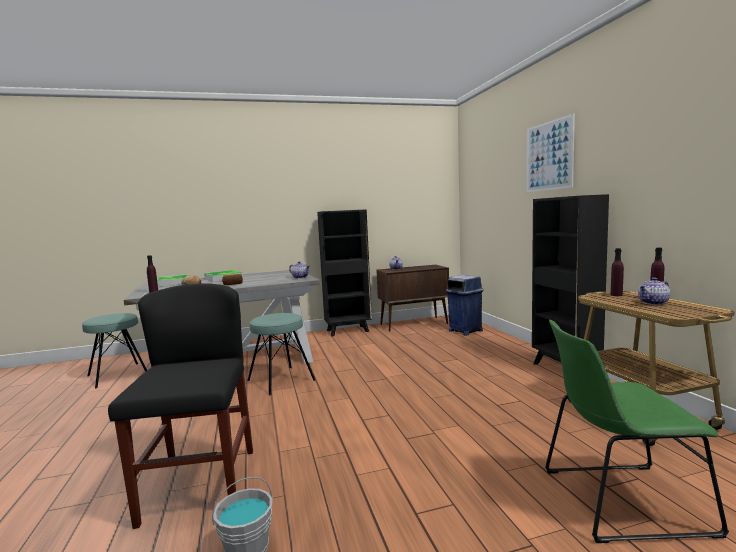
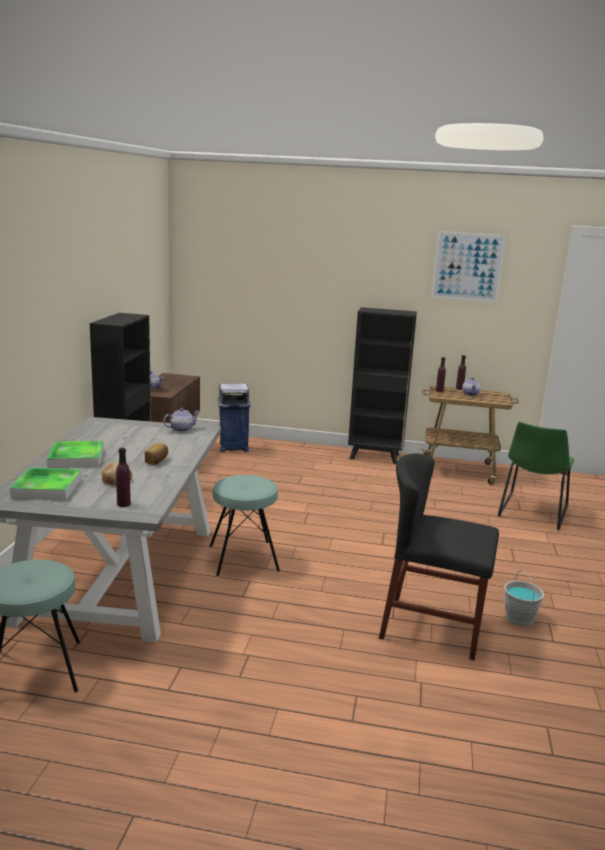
camera: 65 degrees left, 10 degrees up
(549, 156) = (342, 264): picture -> picture (467, 266)

